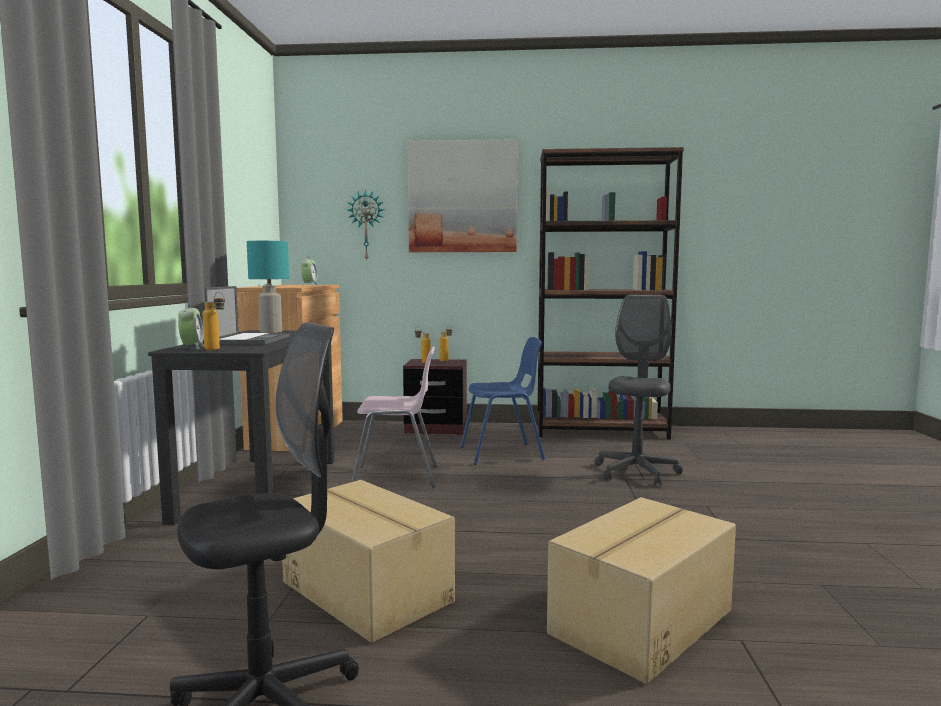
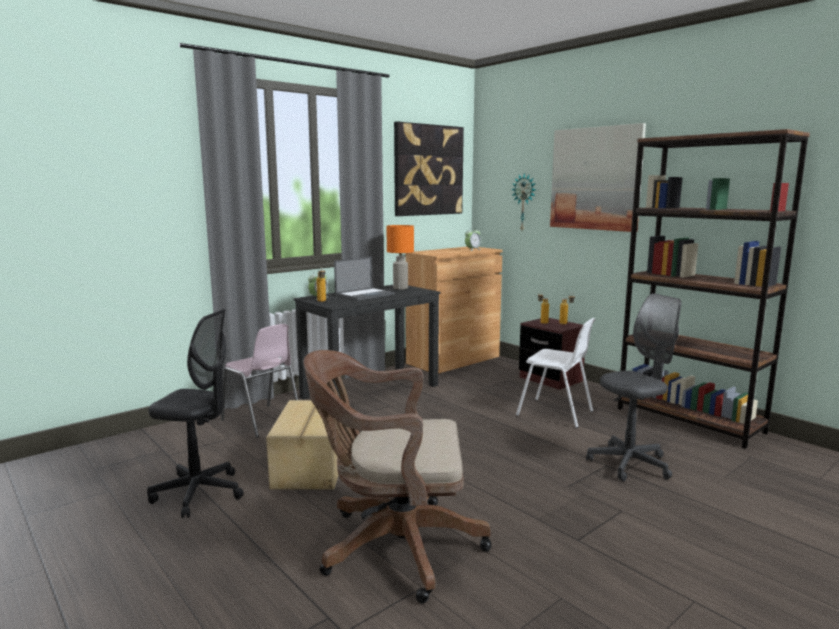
camera: 45 degrees right, 5 degrees up
(246, 176) = (428, 170): none -> picture
(271, 332) = (400, 288): turquoise table lamp -> orange table lamp
(397, 477) = (451, 408): pink chair -> pink chair (262, 421)
(503, 453) = (555, 413): blue chair -> white chair
(639, 621) = (393, 546): cardboard box -> brown office chair

